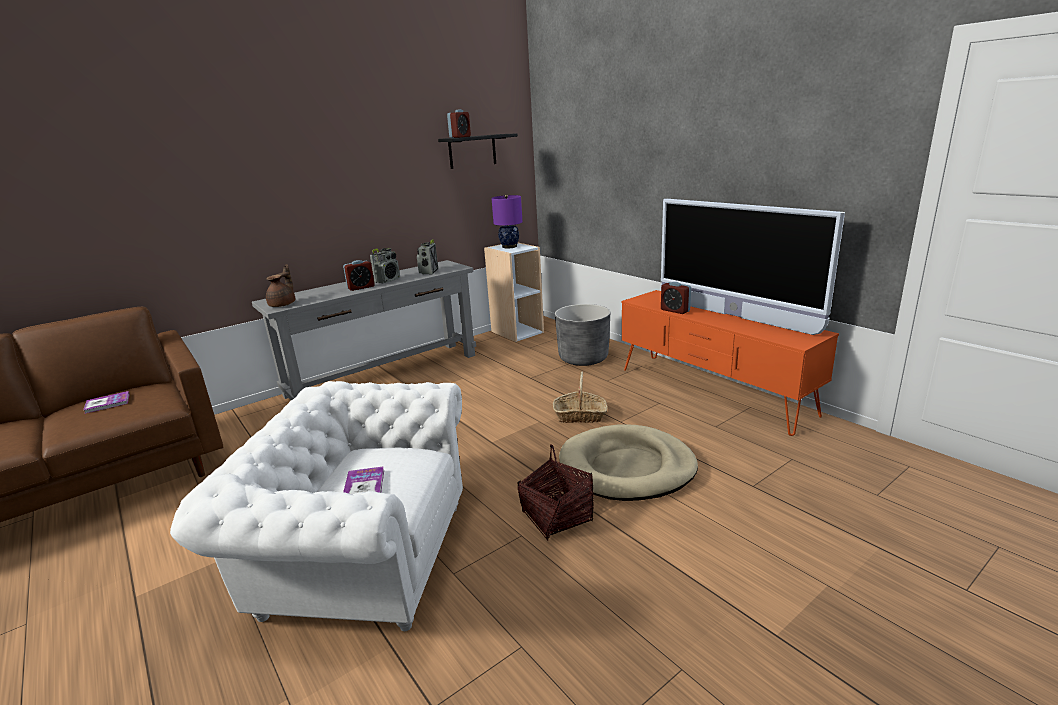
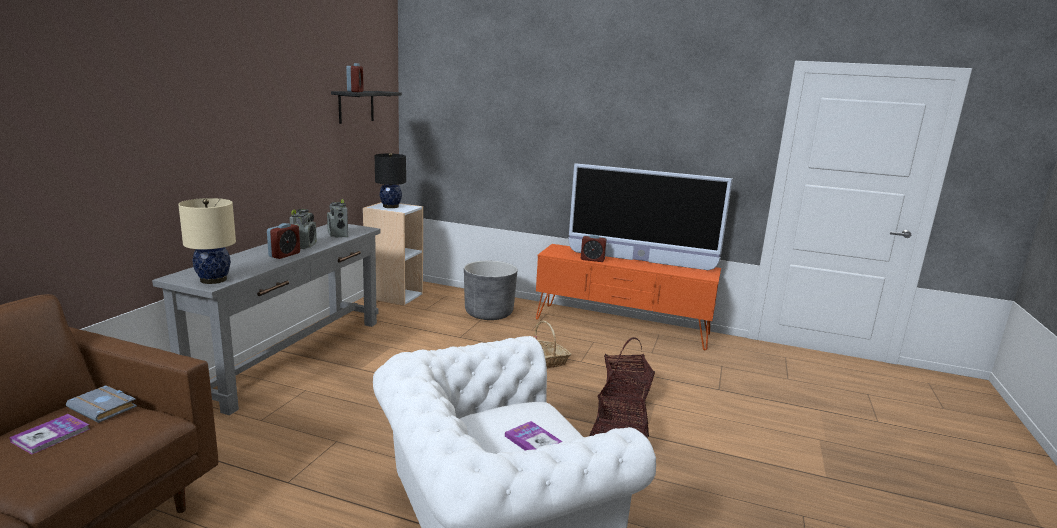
camera: 35 degrees left, 5 degrees down
(153, 391) = (105, 407): none -> grey book
(283, 304) = (214, 280): brown teapot -> beige table lamp
(509, 246) = (391, 206): purple table lamp -> black table lamp
(627, 467) = (625, 395): beige dog bed -> basket

